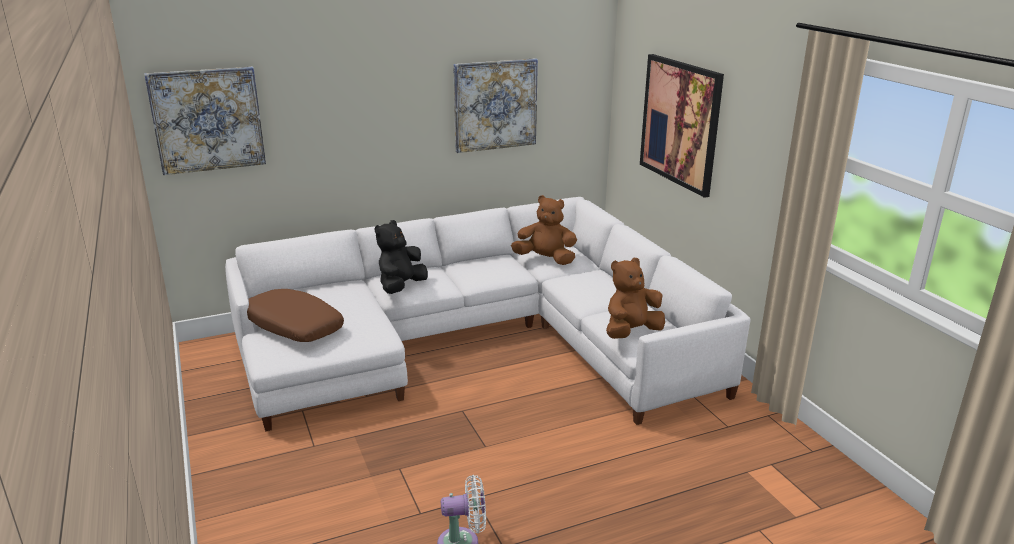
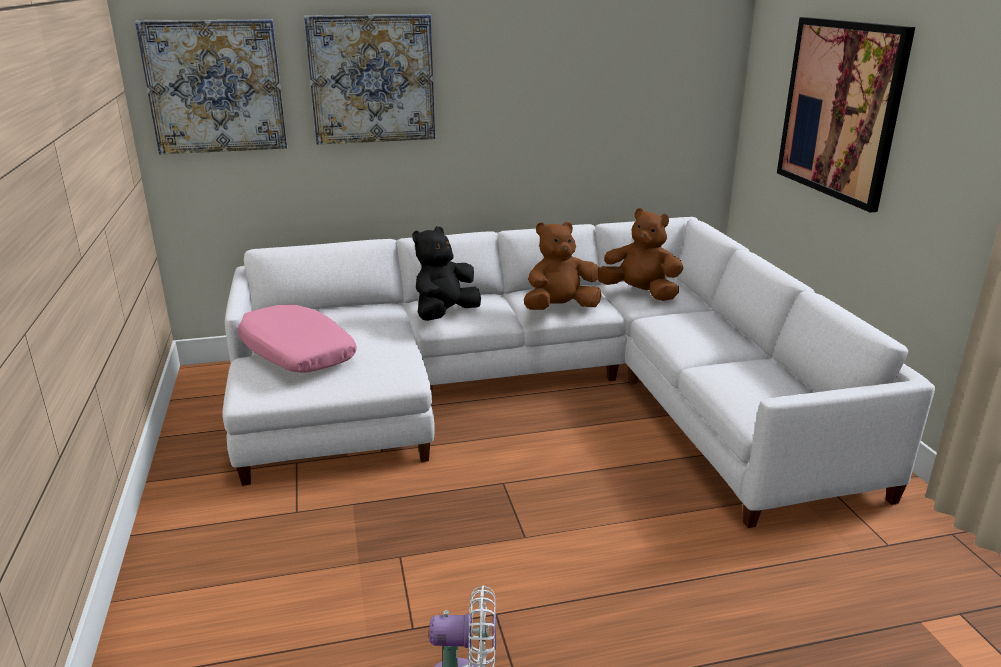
camera: 10 degrees right, 0 degrees up
(292, 326) = (294, 352): brown pillow -> pink pillow
(495, 105) = (586, 89): picture -> picture (372, 79)
(631, 332) = (749, 394): brown plush toy -> brown plush toy (560, 308)

